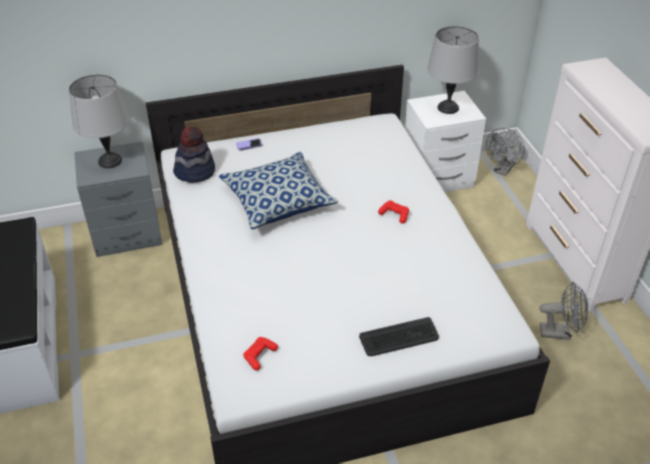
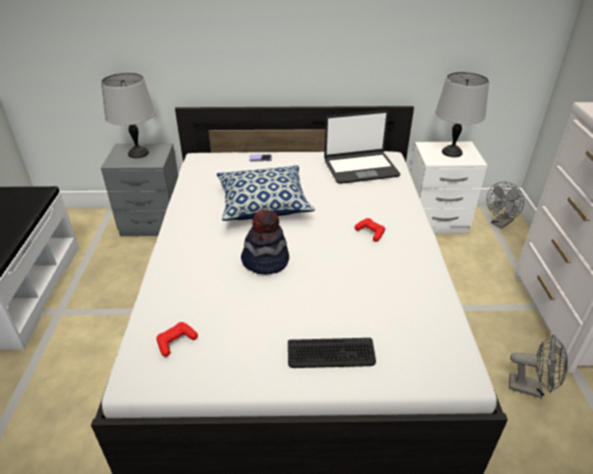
camera: 15 degrees right, 5 degrees down
(195, 171) = (203, 171): hat -> hat (265, 261)
(360, 141) = (360, 168): none -> laptop

